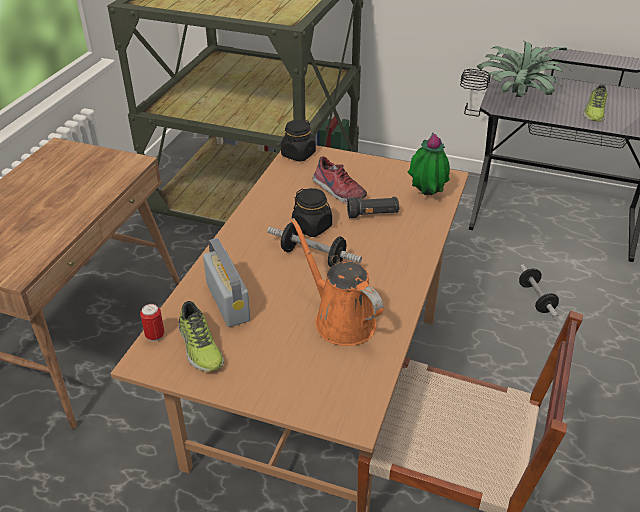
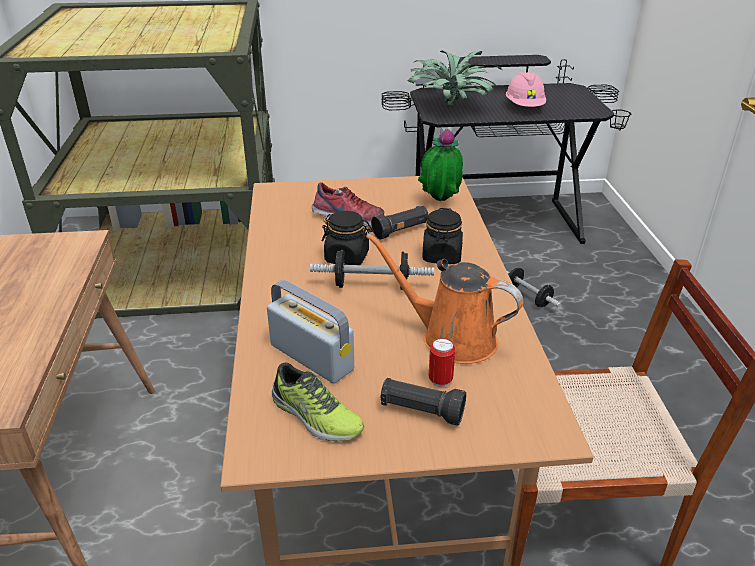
camera: 25 degrees left, 5 degrees down
(155, 336) = (249, 422): can -> can (440, 380)
(273, 369) = (421, 411): none -> black flashlight
(298, 154) = (276, 194): black jar -> black jar (442, 256)
(594, 112) = (524, 107): shoe -> pink hard hat

